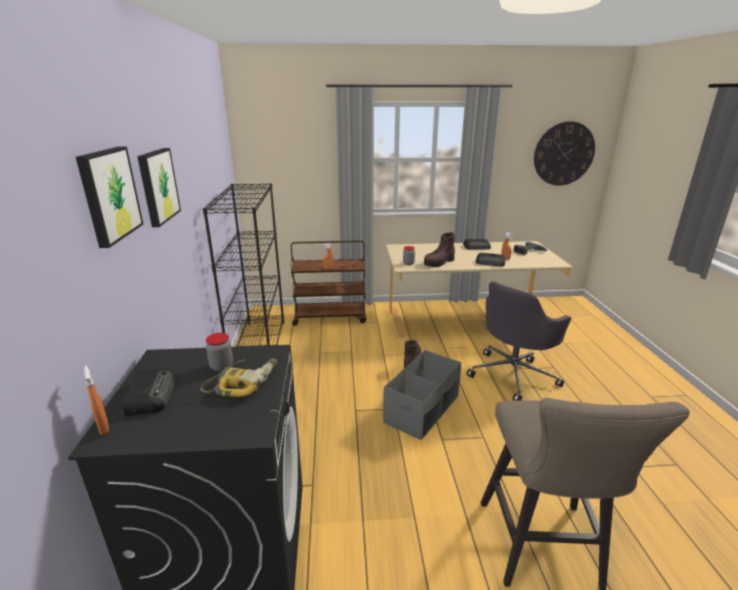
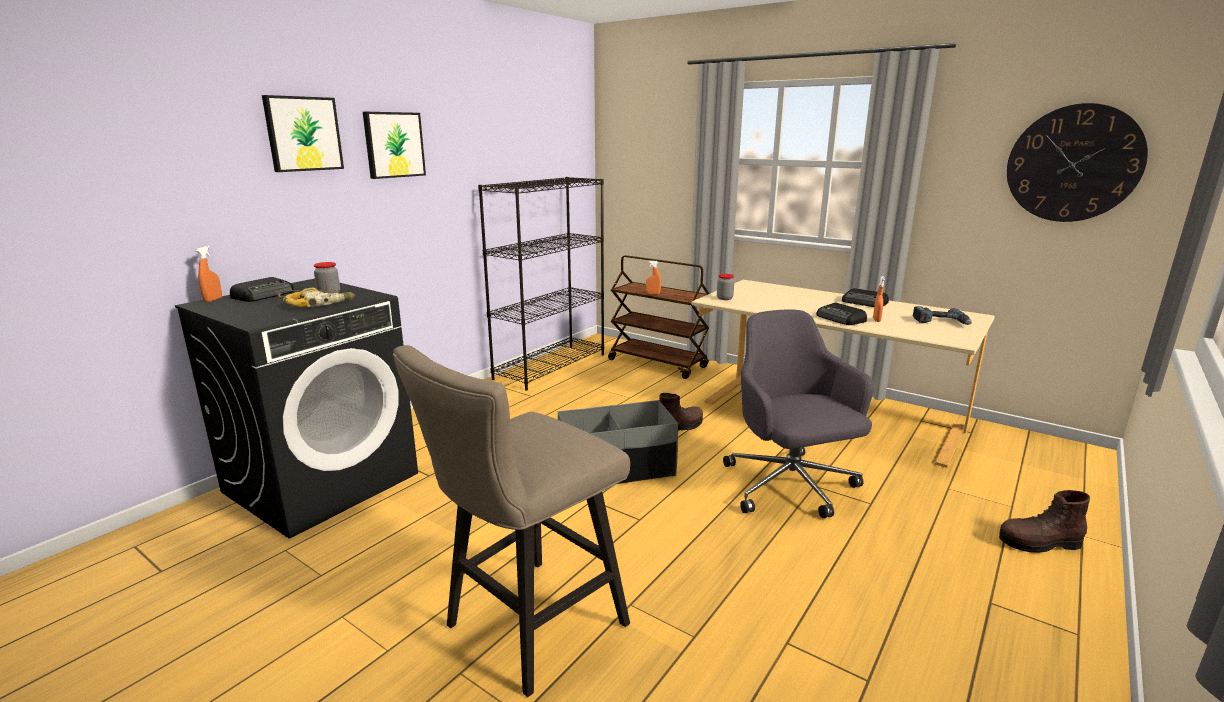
camera: 40 degrees right, 5 degrees down
(439, 263) = (765, 305): brown boot -> brown boot (1039, 543)
(513, 374) = (790, 487): grey office chair -> grey office chair turned 75 degrees clockwise

